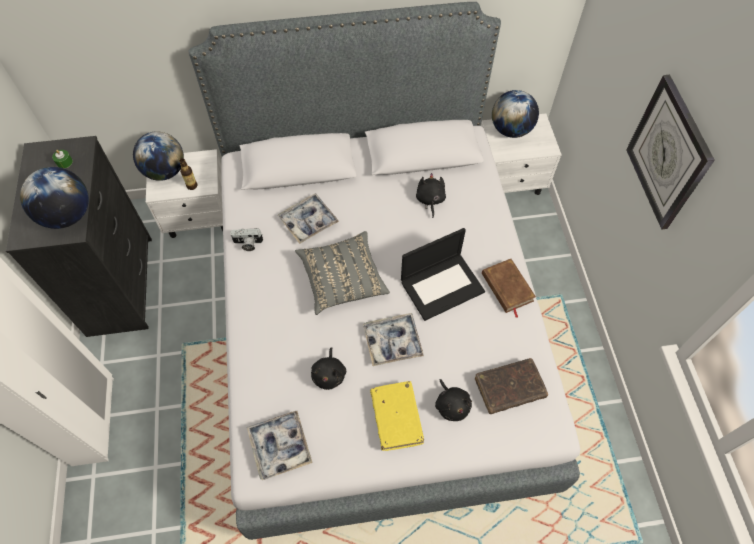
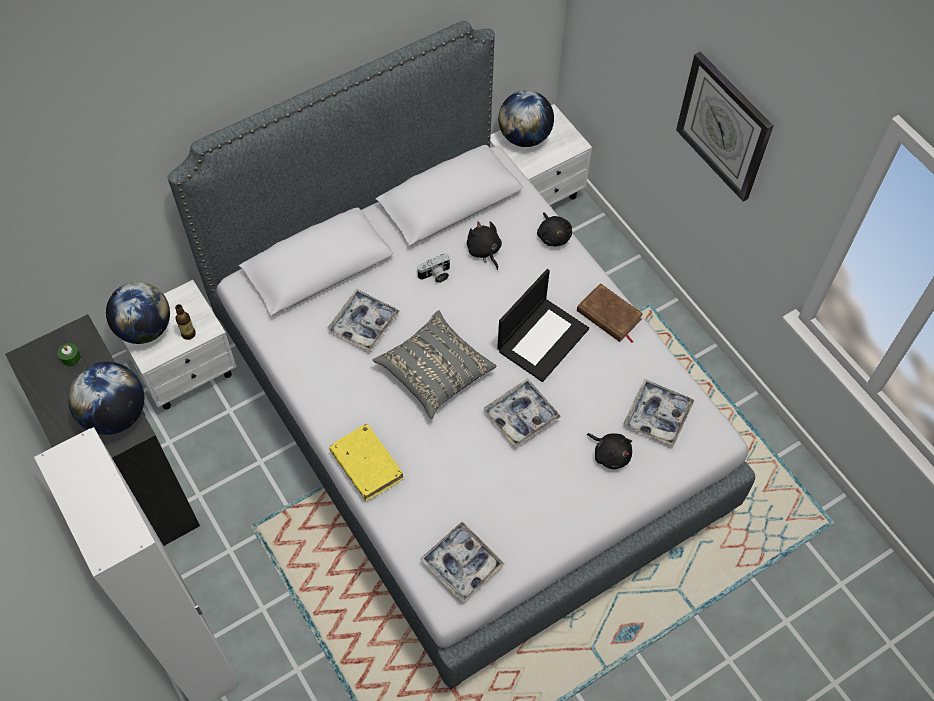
camera: 25 degrees left, 0 degrees up
(247, 244) = (309, 374): camera -> camera (435, 275)
(329, 374) = (474, 474): black plush toy -> black plush toy (553, 236)
(396, 418) = (562, 489): yellow book -> yellow book (366, 465)
(509, 388) = (657, 415): brown book -> tray

